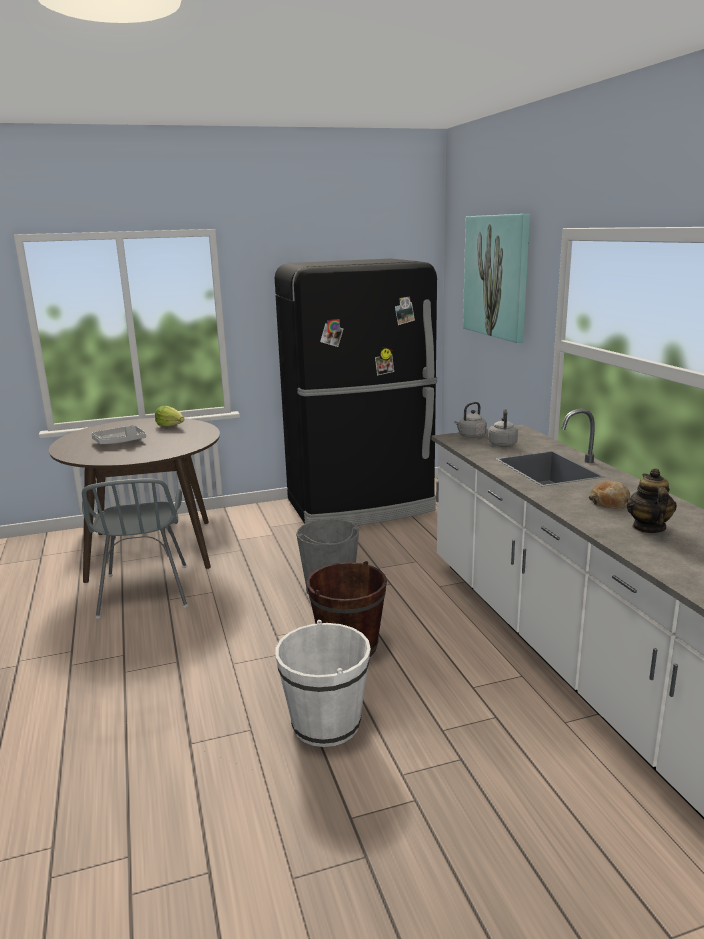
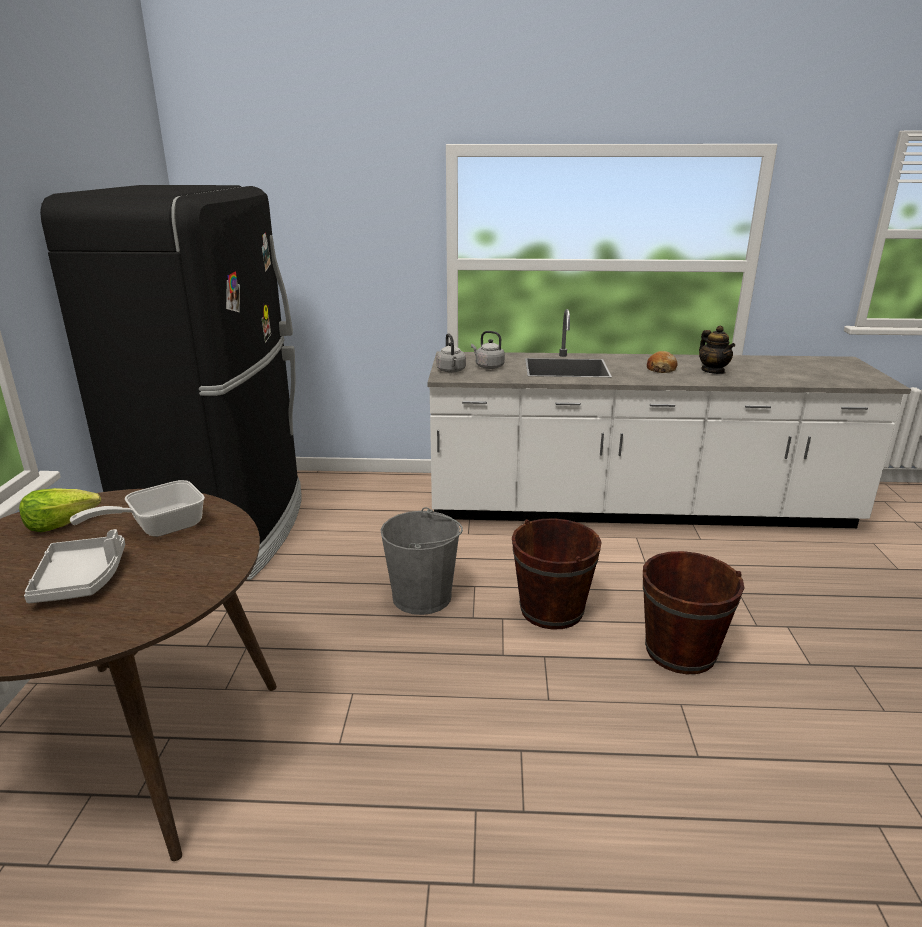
camera: 70 degrees left, 5 degrees up
(145, 592) = (293, 770): grey chair -> none
(174, 440) = (158, 527): none -> frying pan
(326, 723) = (680, 651): white bucket -> brown bucket
(497, 276) = (319, 201): picture -> none
(648, 527) = (713, 371): teapot -> teapot turned 135 degrees counterclockwise

